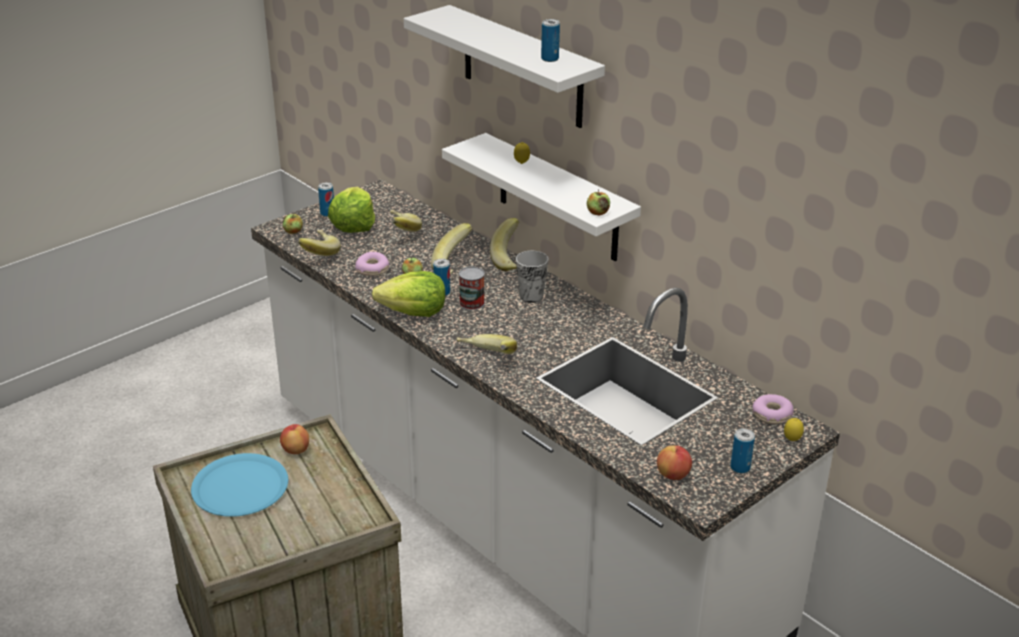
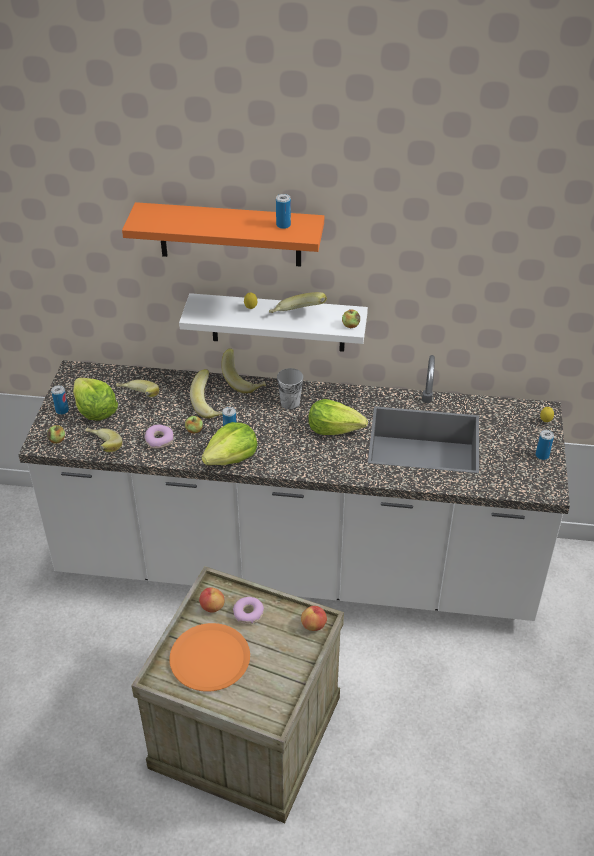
camera: 40 degrees left, 10 degrees up
(240, 487) = (209, 658): blue plate -> orange plate
(472, 303) = (260, 429): can -> none
(485, 359) = (322, 467): banana -> banana (297, 316)
(522, 67) = (230, 234): white shelf -> orange shelf
(544, 336) = (334, 429): none -> lettuce
(673, 475) = (517, 482): apple -> apple (314, 625)
(772, 415) = (517, 410): donut -> donut (248, 614)

